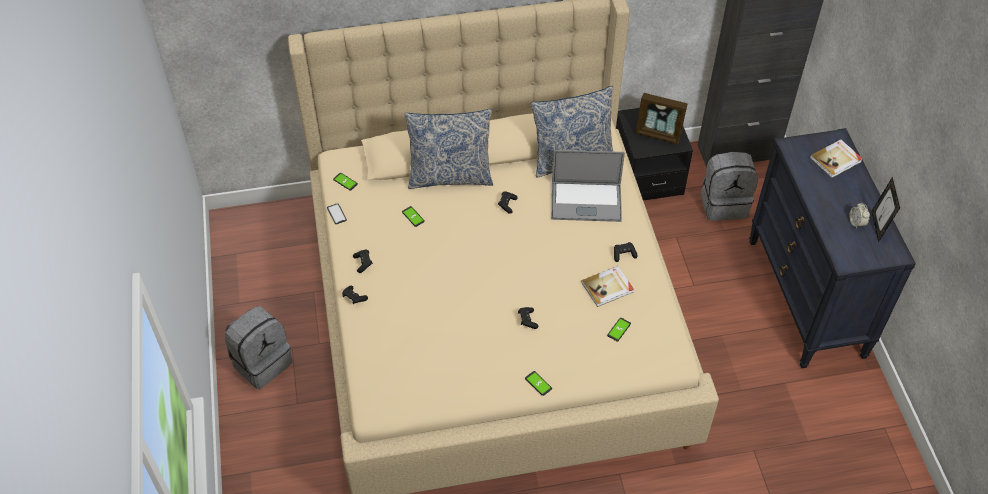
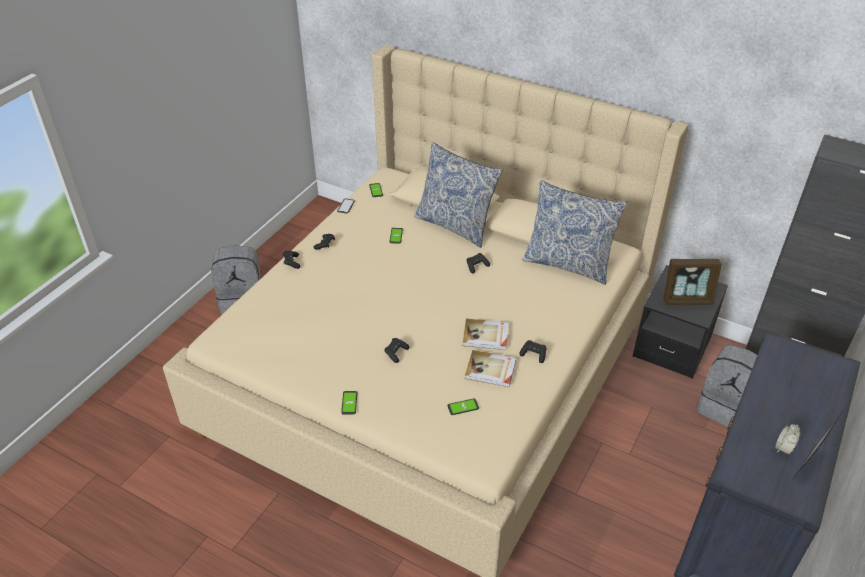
camera: 40 degrees right, 10 degrees down
(586, 201) = (545, 299): laptop -> none
(658, 134) = (687, 300): picture frame -> picture frame turned 60 degrees counterclockwise
(836, 160) = (818, 382): book -> book (486, 336)

